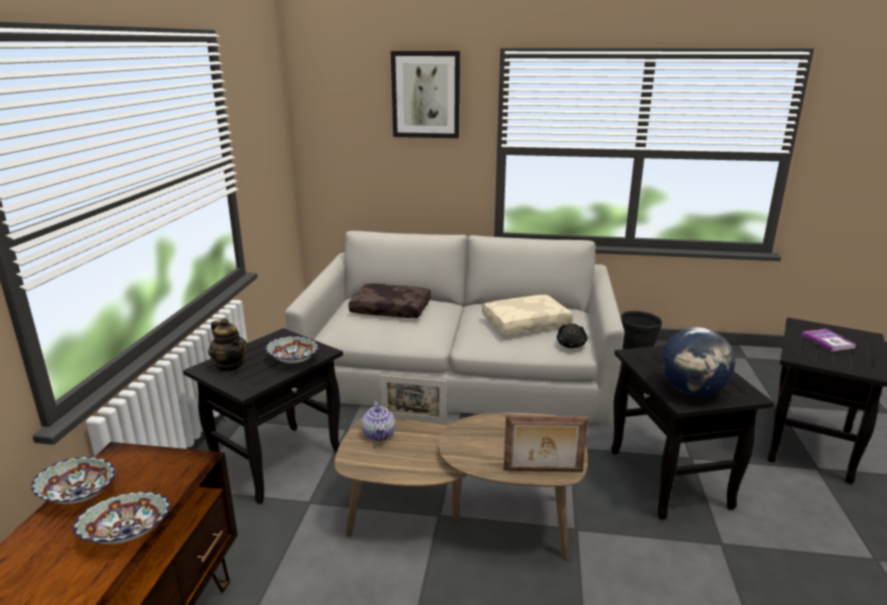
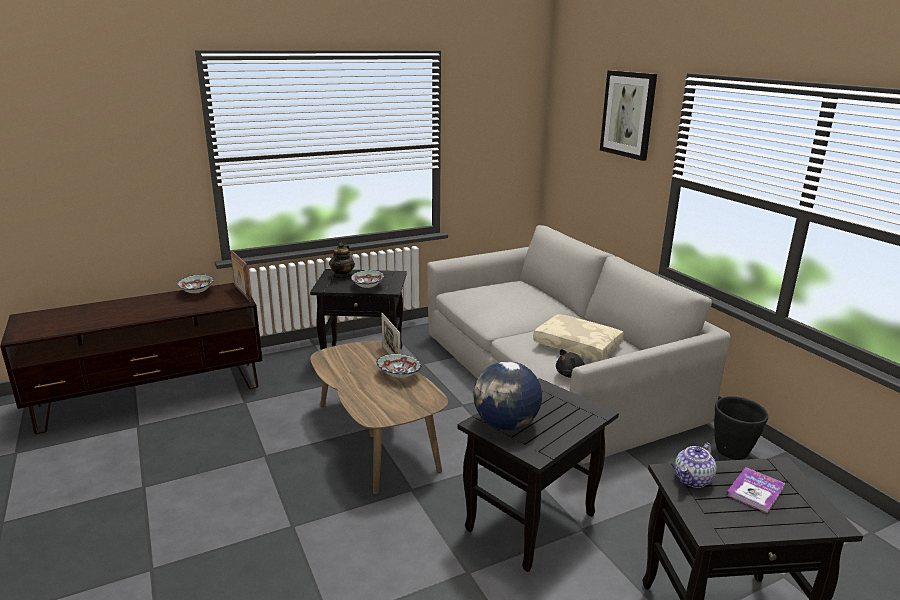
camera: 55 degrees right, 0 degrees up
(127, 535) = (177, 311): bowl -> bowl (398, 375)
(379, 435) = (362, 352): teapot -> teapot (693, 480)
(392, 309) = (516, 295): brown pillow -> none
(543, 471) = (365, 410): picture frame -> picture frame (242, 294)

